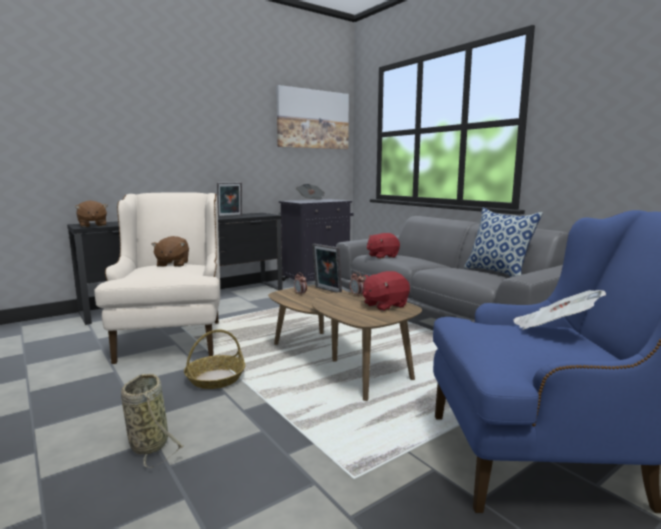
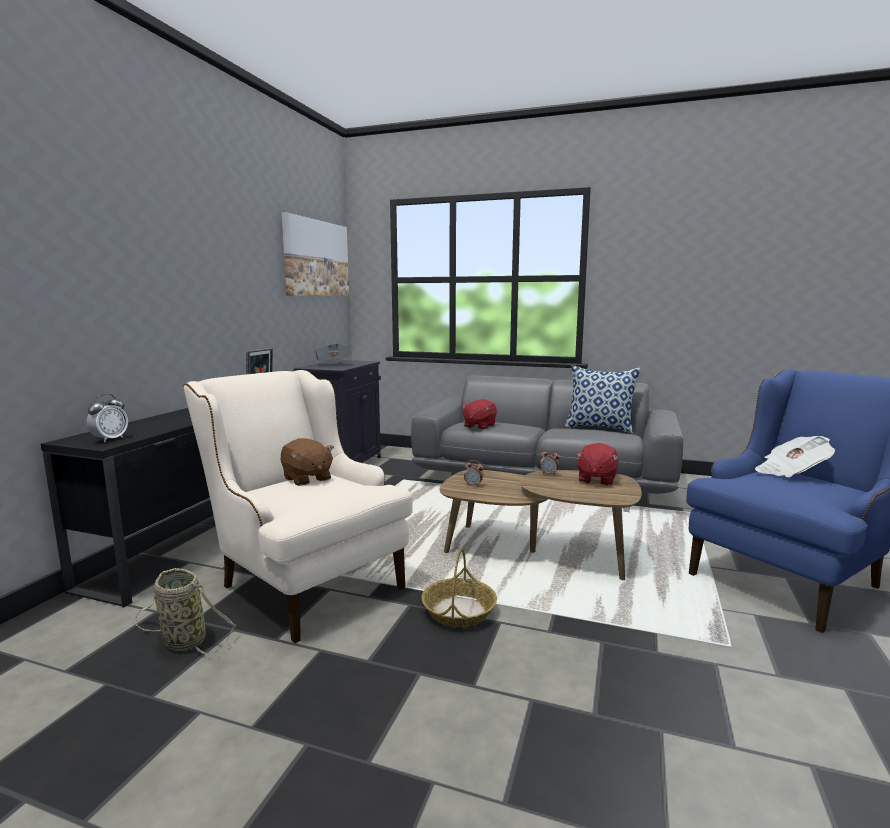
camera: 35 degrees left, 0 degrees up
(92, 225) = (110, 439): brown plush toy -> alarm clock
(149, 443) = (532, 704): basket -> basket (182, 640)
(326, 290) = (487, 475): picture frame -> none

